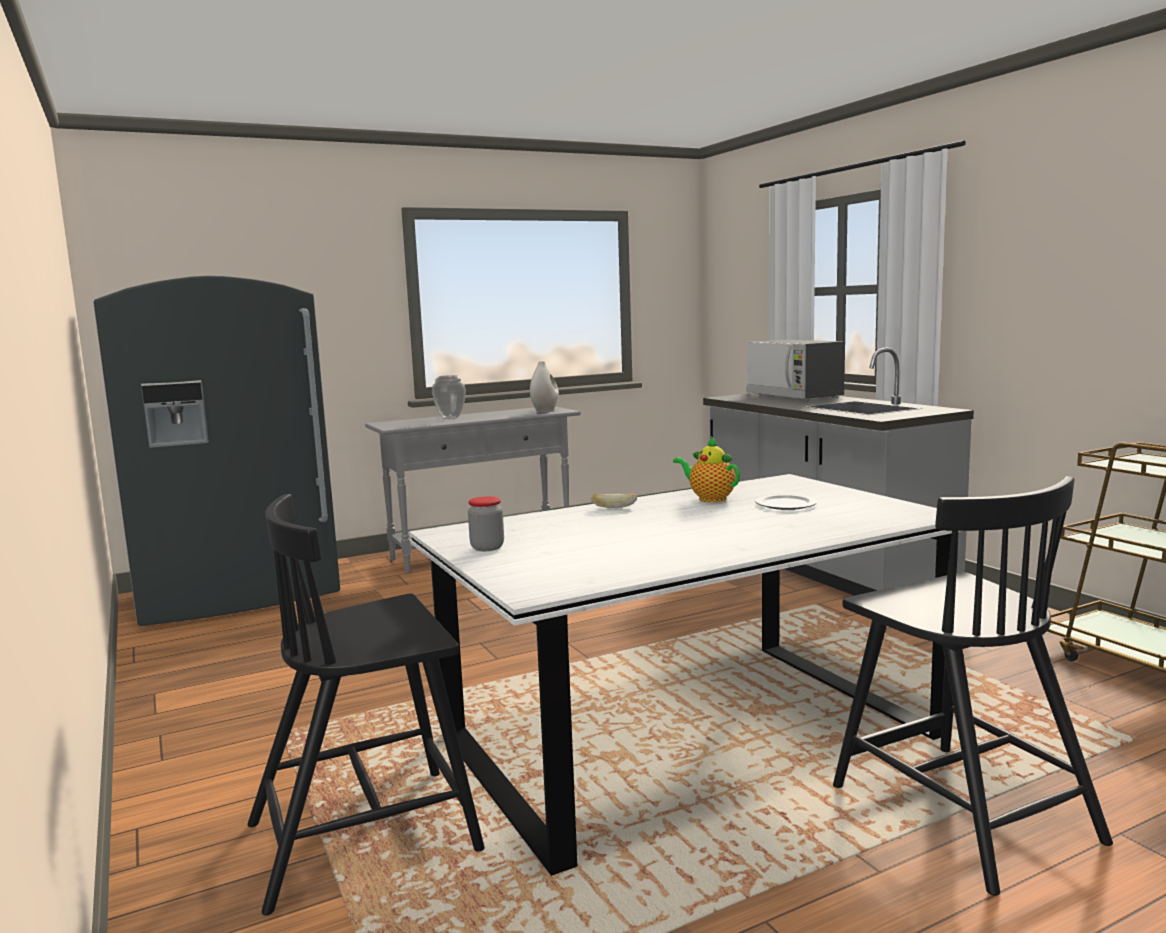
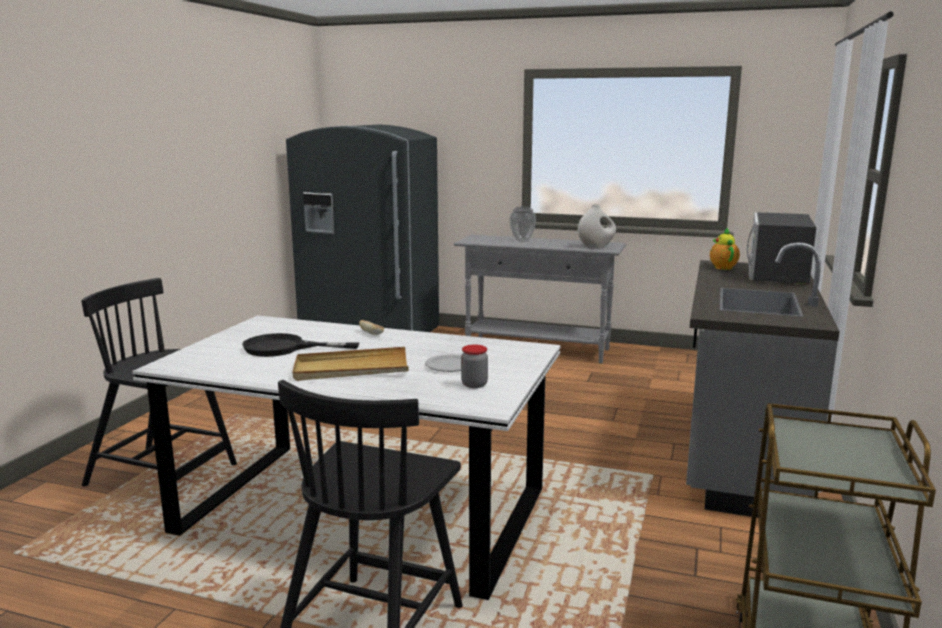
camera: 45 degrees right, 5 degrees up
(487, 547) = (241, 336): jar -> jar (474, 384)
(589, 540) = (285, 348): none -> black frying pan
(709, 498) = (435, 345): teapot -> teapot (722, 267)
(726, 530) = (351, 369): none -> beige tray

